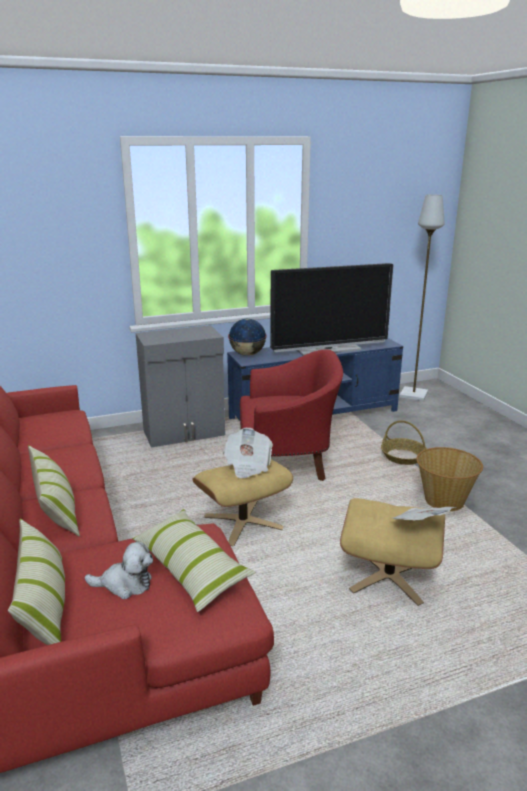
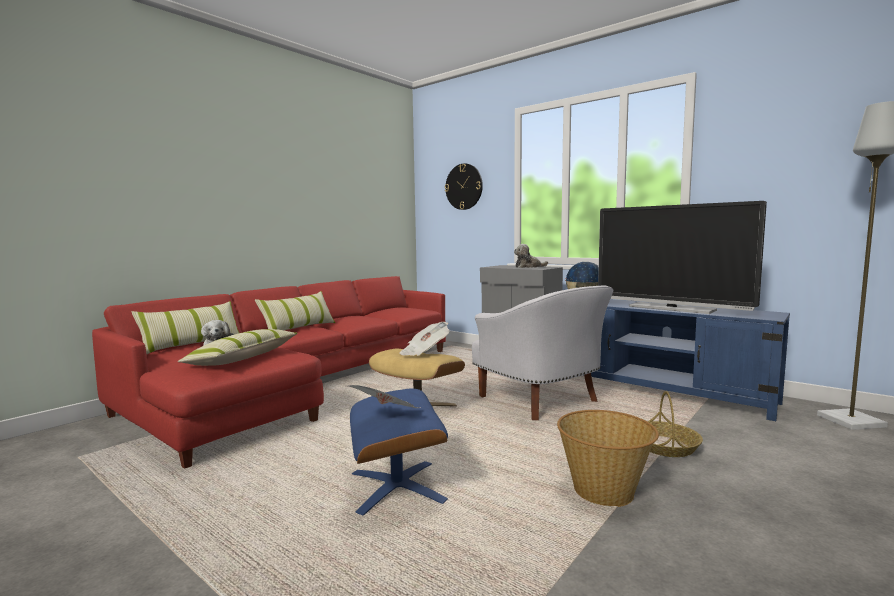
camera: 60 degrees right, 15 degrees down
(45, 233) = (464, 186): none -> wall clock
(186, 333) = (528, 267): none -> plush toy
(287, 462) = (541, 401): red armchair -> white armchair
(389, 576) = (398, 486): beige ottoman -> blue ottoman

